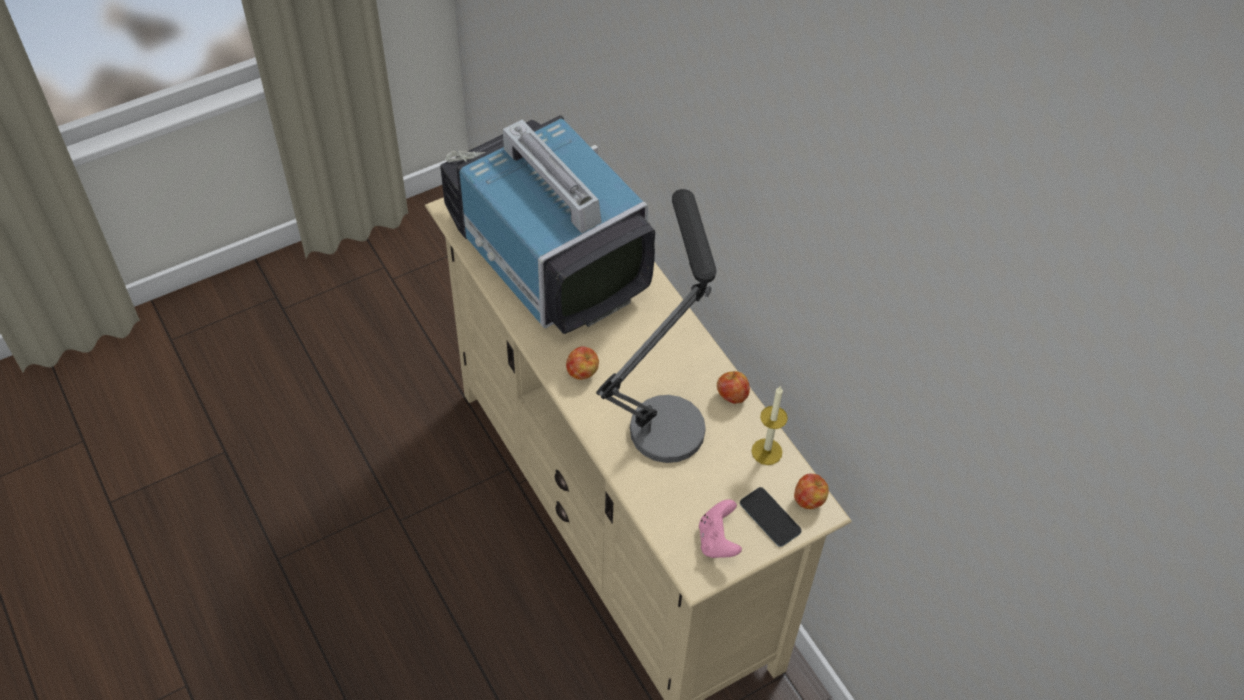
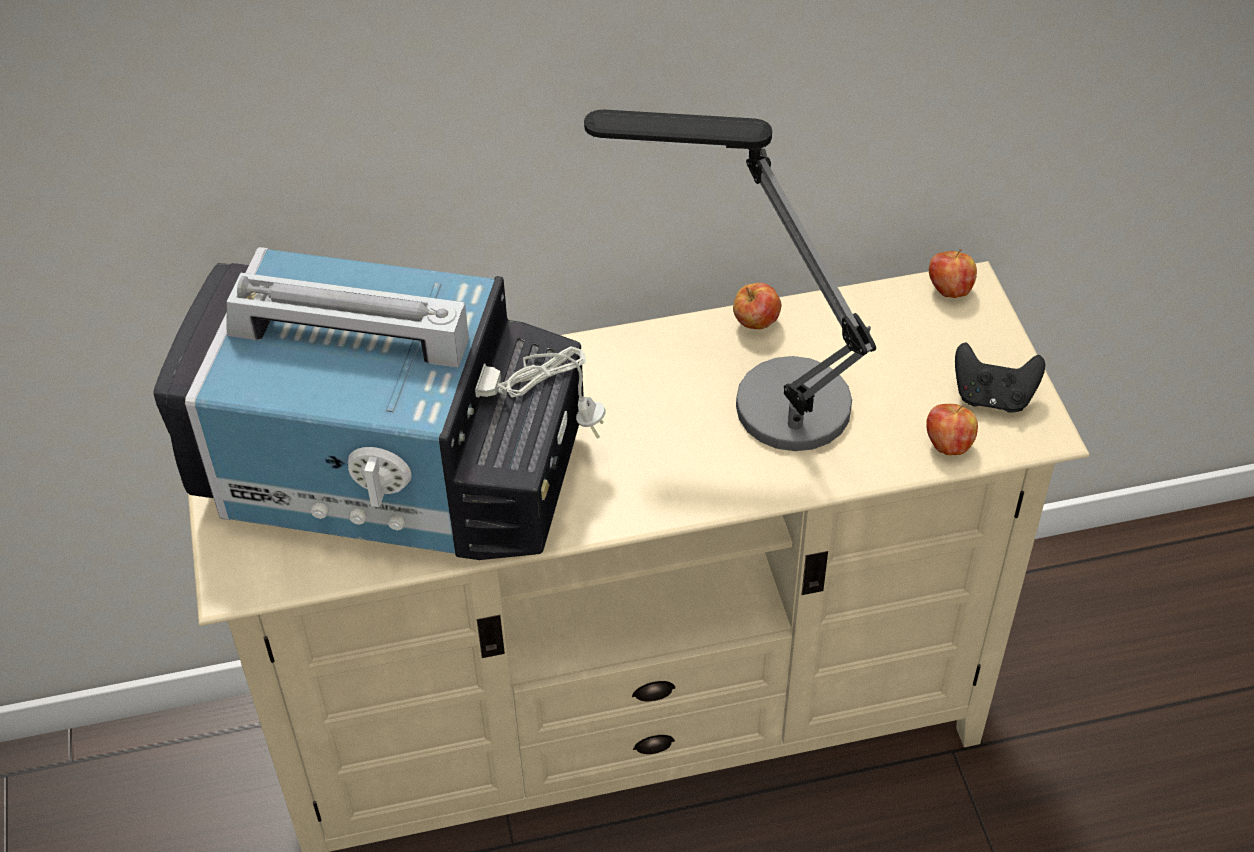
camera: 70 degrees left, 5 degrees down
(546, 253) = (396, 475): television -> television turned 150 degrees counterclockwise
(582, 372) = (654, 481): apple -> apple (948, 445)
(718, 540) = (992, 397): pink game controller -> black game controller
(766, 451) = (860, 311): candle -> none
(770, 517) = (967, 335): phone -> none

